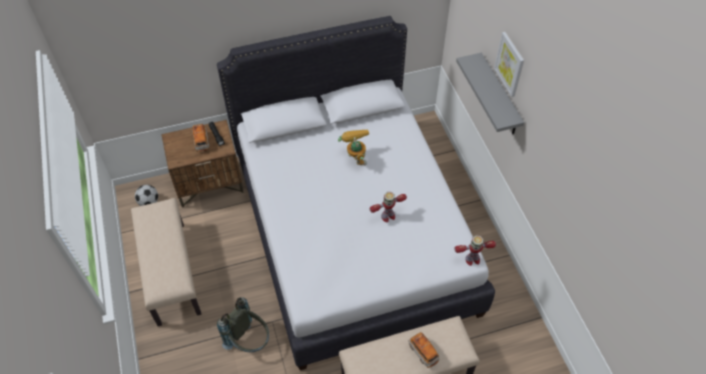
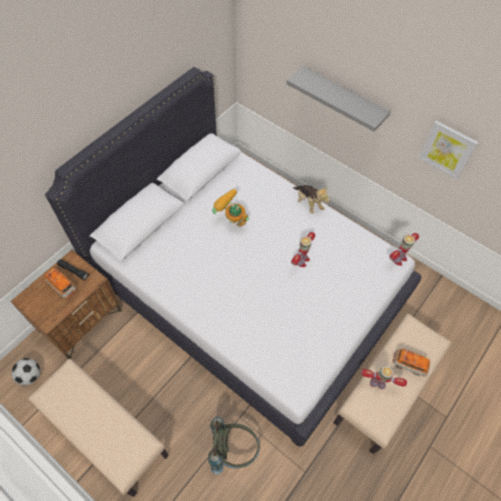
camera: 35 degrees left, 5 degrees up
(384, 349) = (378, 383): none -> toy robot
(431, 175) = (308, 203): none -> plush toy
(510, 64) = (355, 61): picture -> picture (447, 149)

